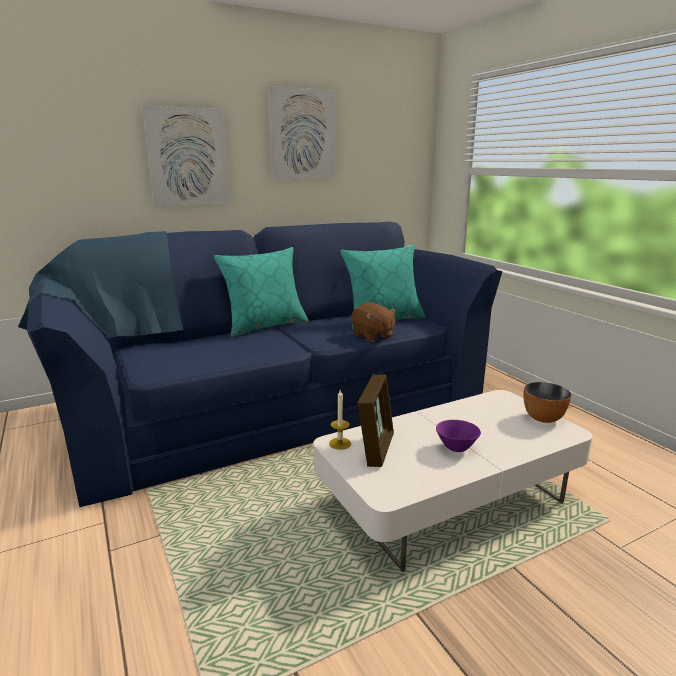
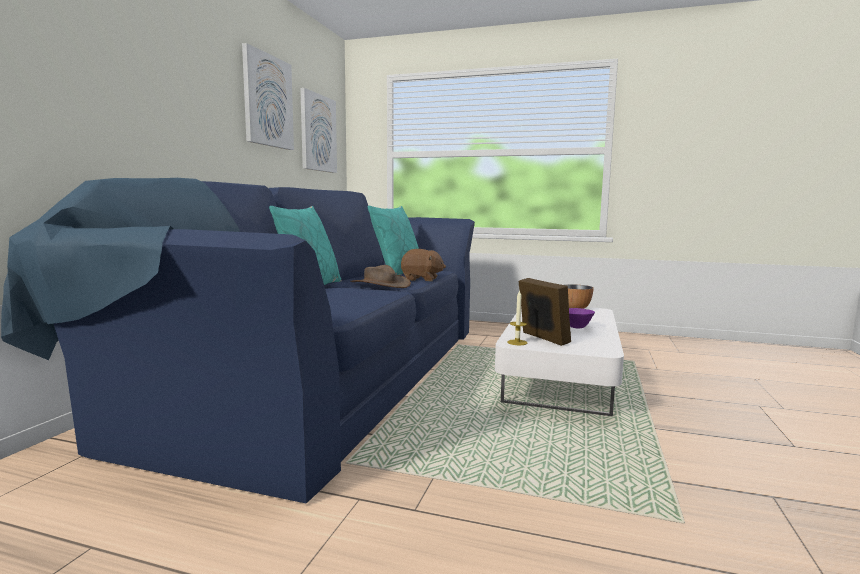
camera: 45 degrees left, 10 degrees down
(187, 157) = (176, 100): picture -> picture (318, 133)
(309, 337) = (380, 284): none -> brown hat

